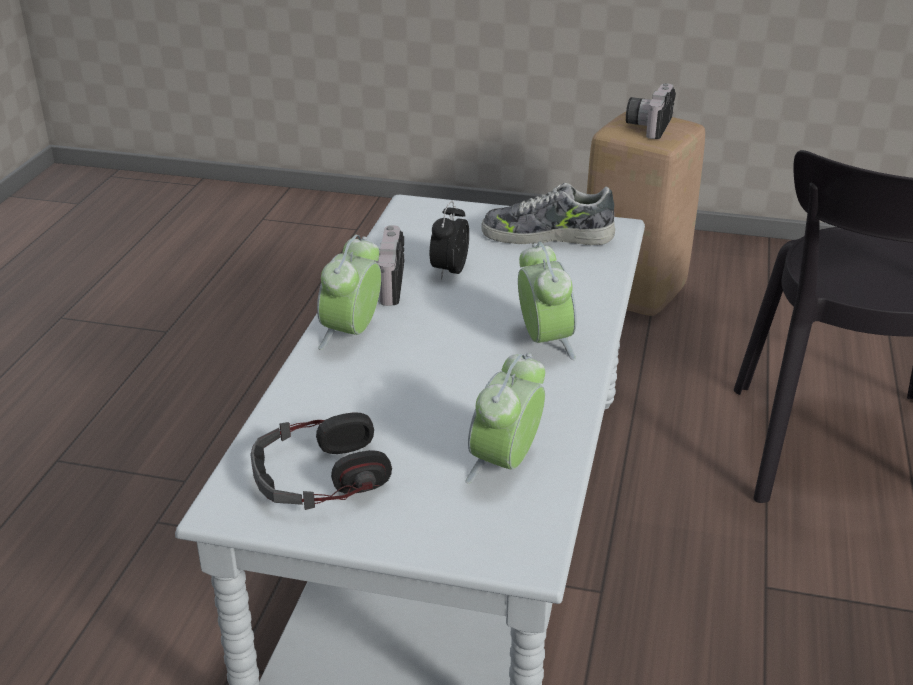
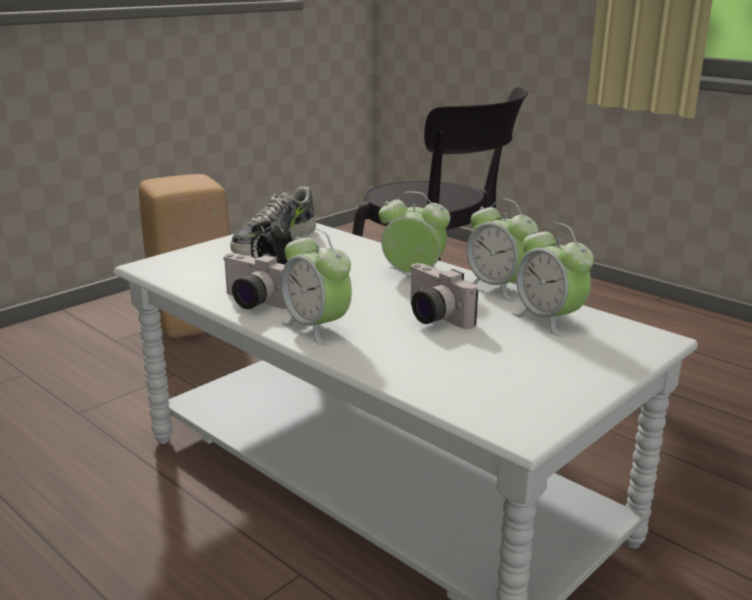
camera: 60 degrees left, 10 degrees down
(320, 477) = (511, 383): headphones -> none
(567, 406) = (498, 288): none -> alarm clock
(648, 125) = (180, 181): camera -> camera (432, 317)

